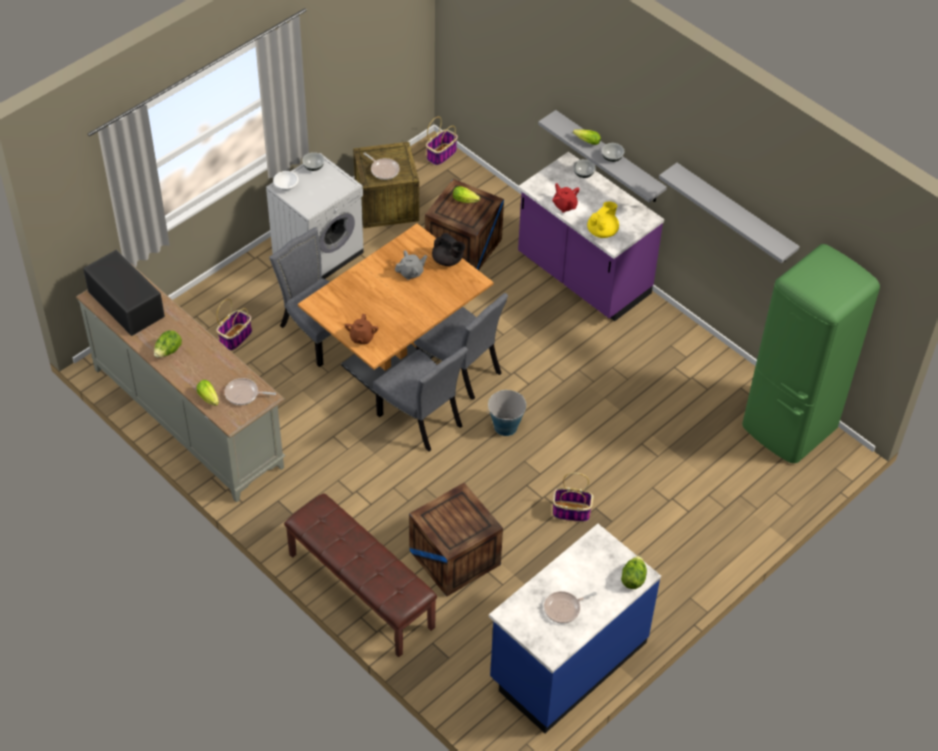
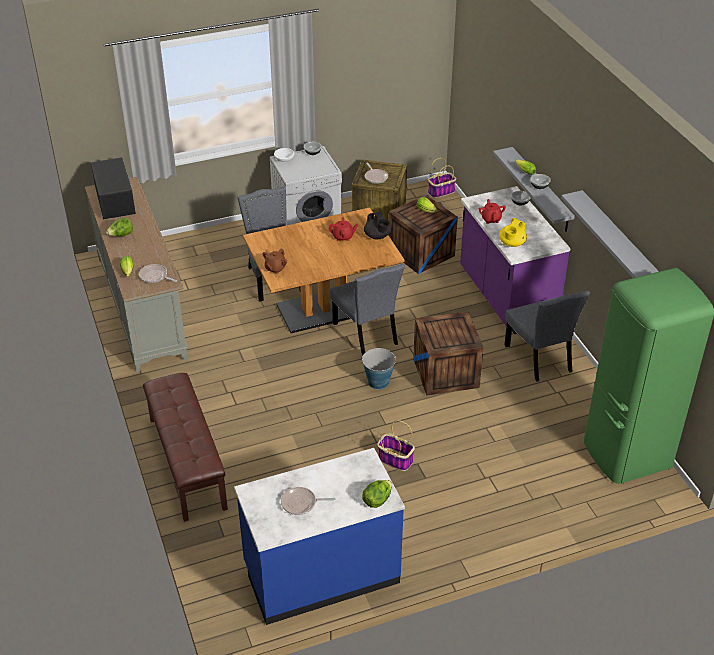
camera: 25 degrees right, 10 degrees down
(235, 337) = (211, 266): basket -> none
(411, 272) = (343, 237): grey teapot -> red teapot
(420, 418) = (313, 357): grey chair -> grey chair (539, 357)
(455, 557) = (277, 463): crate -> crate (445, 373)
(602, 231) = (511, 243): yellow teapot -> yellow teapot turned 150 degrees clockwise

